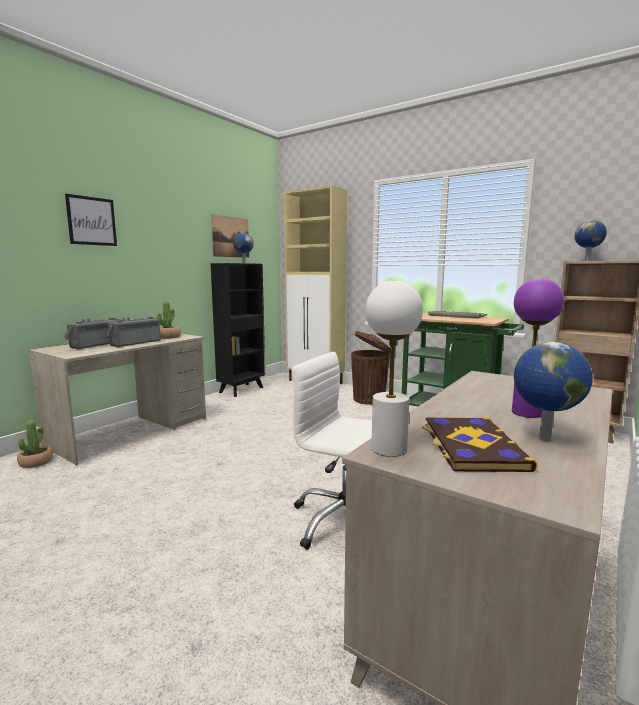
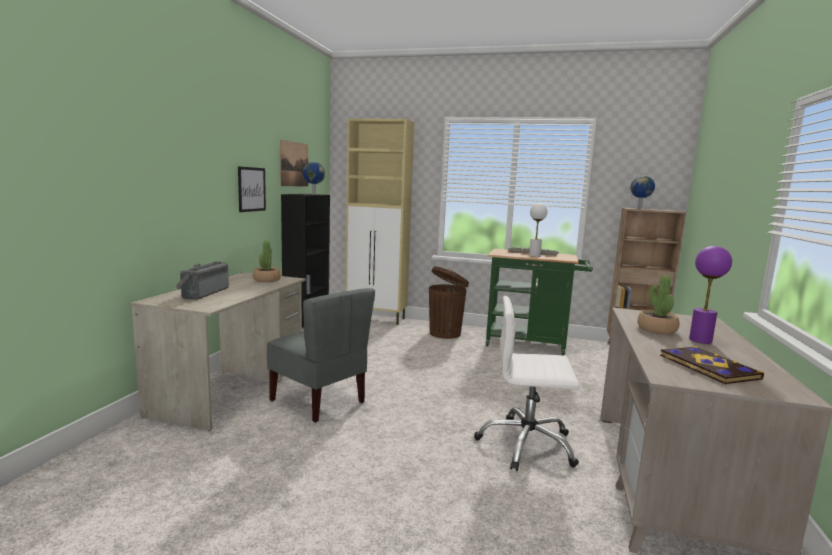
camera: 20 degrees left, 0 degrees up
(36, 462) = (154, 434): potted plant -> potted plant (656, 329)
(91, 221) = (184, 149): picture -> picture (251, 189)
(134, 343) = (245, 289): radio -> none
(188, 450) = (319, 401): none -> grey chair
(389, 449) = (667, 374): white table lamp -> white table lamp (534, 256)
(543, 439) = (735, 358): globe -> none

